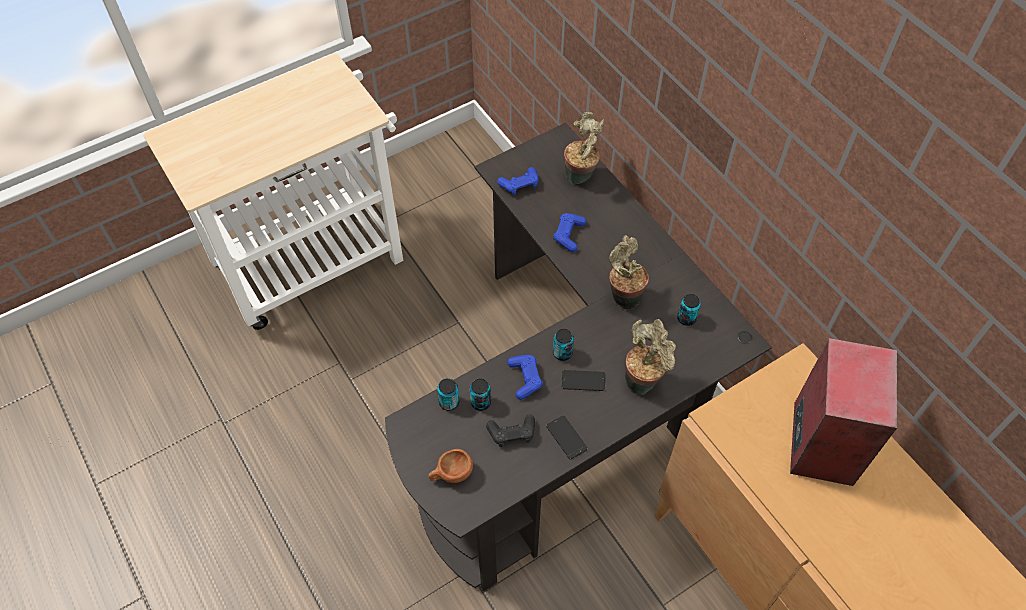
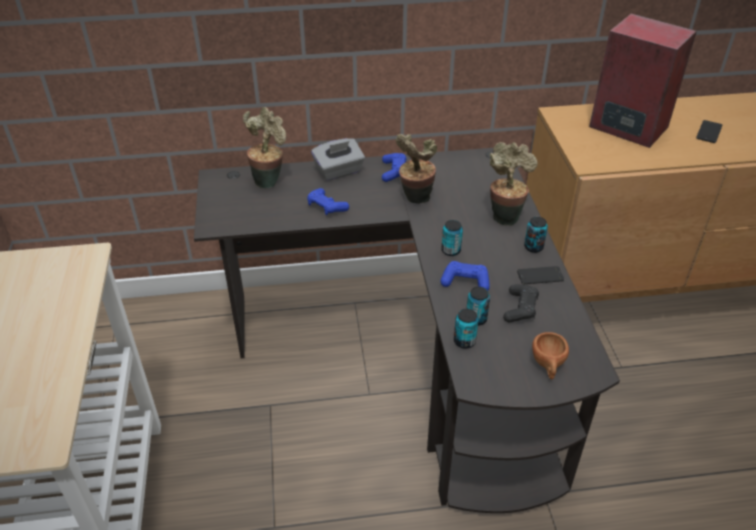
camera: 65 degrees left, 15 degrees down
(519, 185) = (244, 217): blue game controller -> blue game controller (394, 171)
(583, 381) = (487, 248): phone -> phone (709, 132)
(628, 221) = (339, 171): none -> grey tissue box
(686, 318) = (457, 175): can -> can (533, 247)

